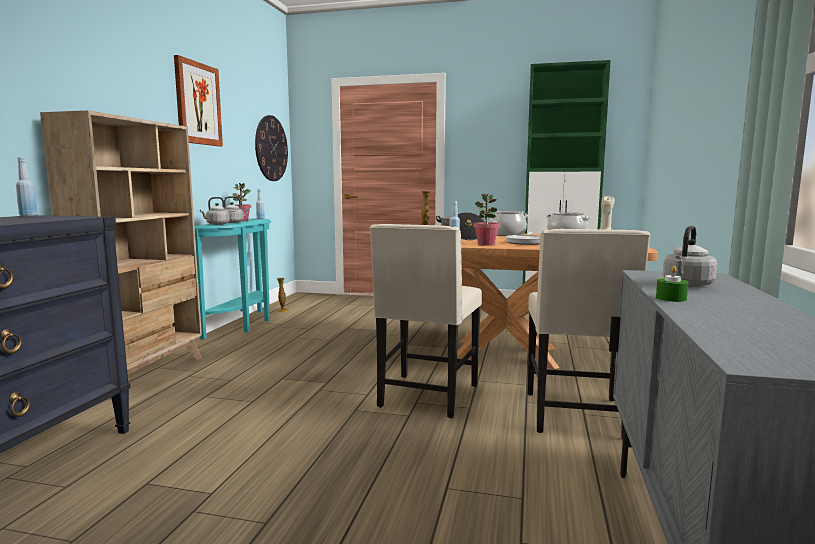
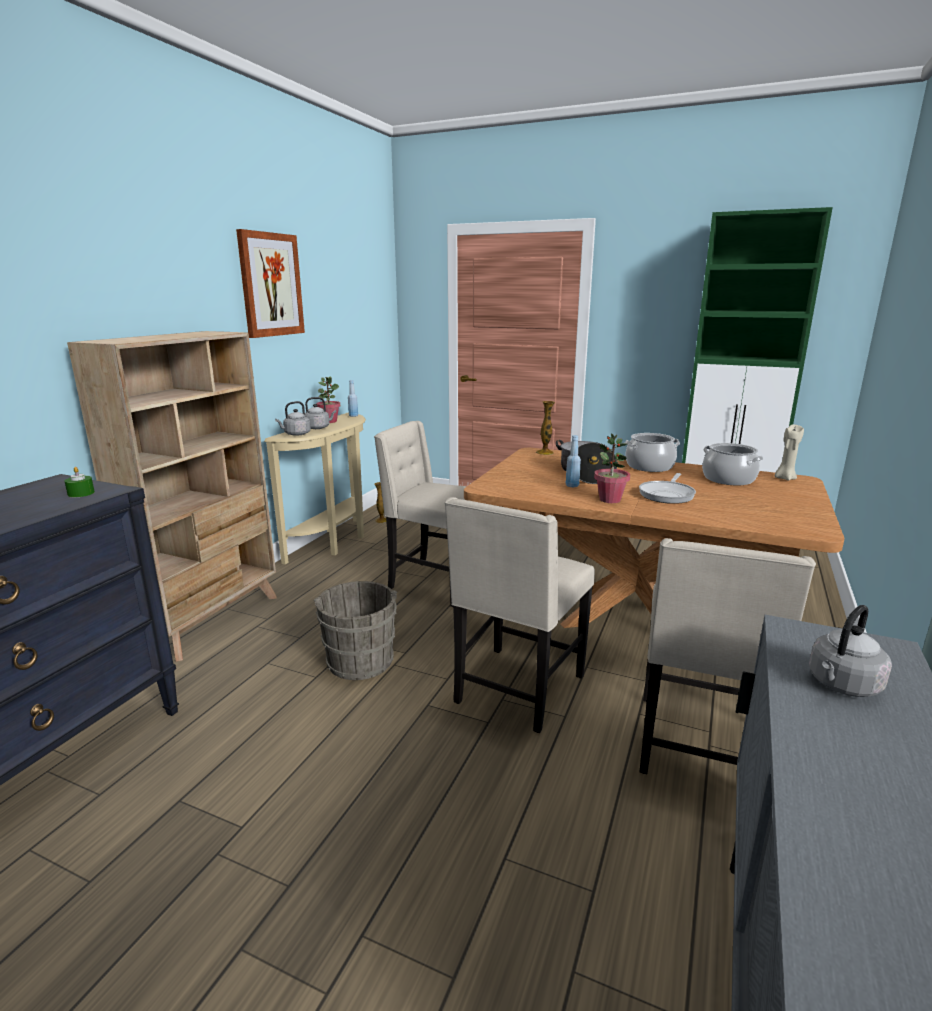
camera: 10 degrees right, 10 degrees up
(28, 216) = (54, 481): blue bottle -> none
(245, 324) = (335, 542): turquoise console table -> beige console table
(271, 148) = (371, 320): wall clock -> none
(288, 388) = (360, 658): none -> grey bucket
(340, 343) = (436, 583): none -> beige chair
(671, 298) = (800, 738): green candle -> green candle (81, 493)

